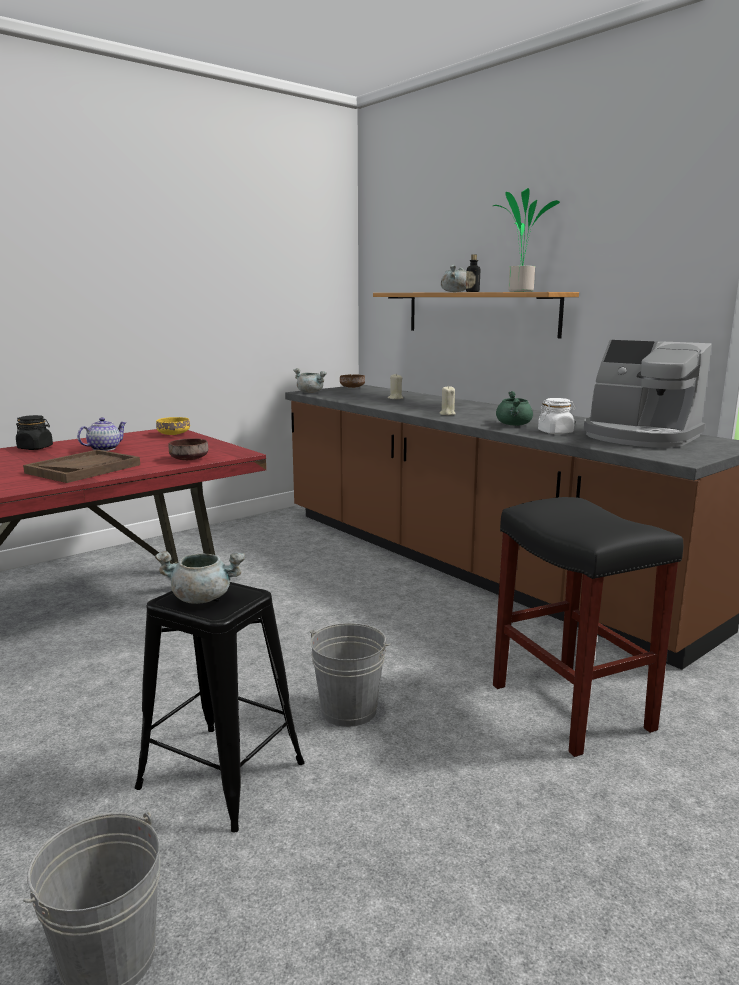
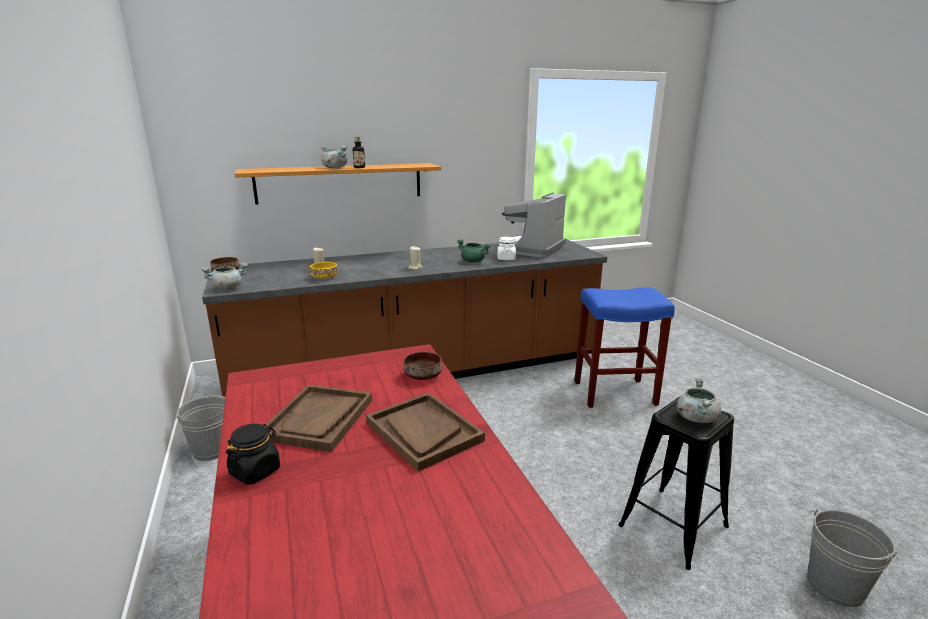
camera: 70 degrees left, 5 degrees up
(104, 448) = (319, 419): teapot -> brown tray
(173, 434) = (279, 376): yellow bowl -> yellow bowl (324, 277)
(349, 710) = (605, 461): grey bucket -> grey bucket (211, 450)
(519, 291) = (397, 165): potted plant -> none
(573, 708) = (615, 392): black stool -> blue stool
(639, 437) = (531, 249): coffee machine -> coffee machine turned 150 degrees clockwise

